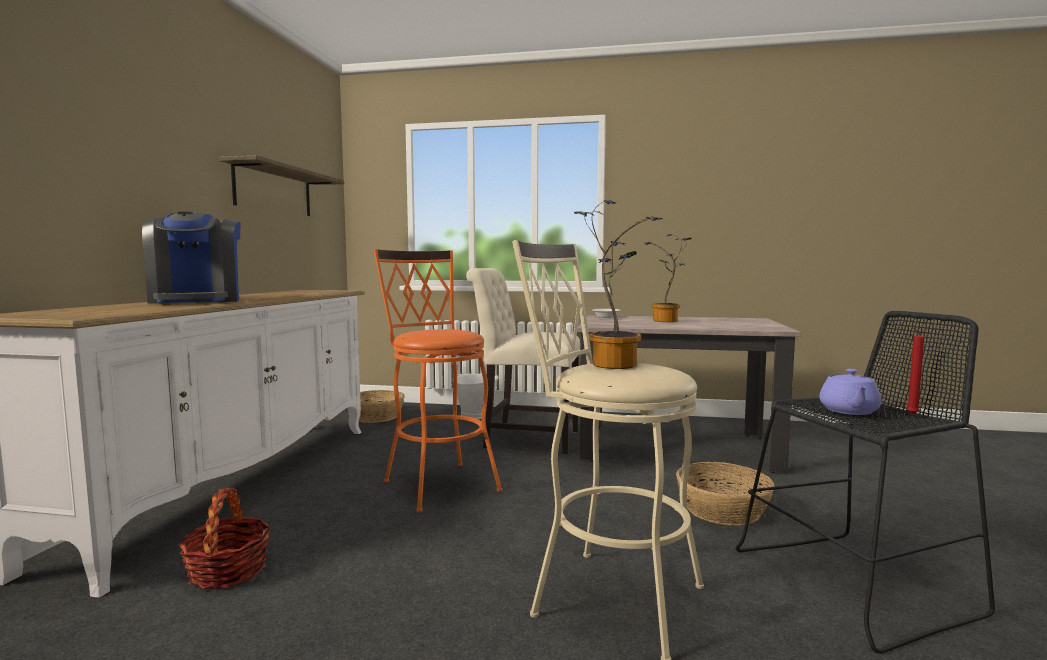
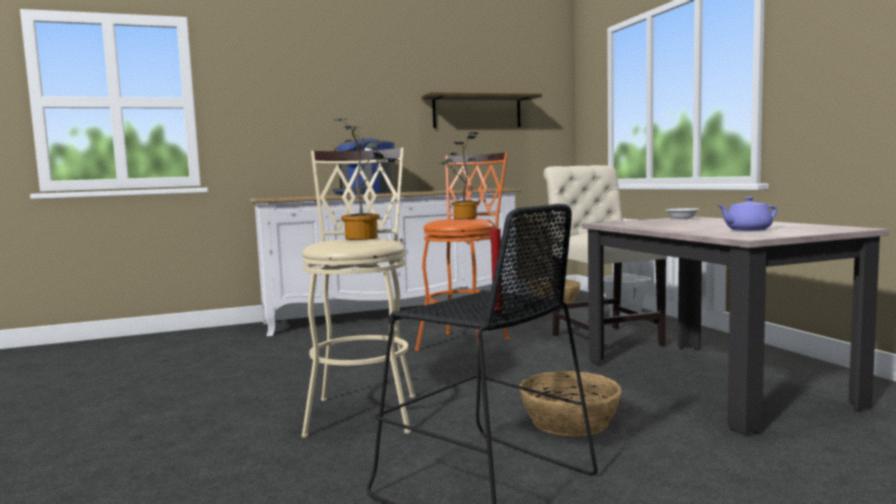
camera: 60 degrees right, 0 degrees up
(228, 571) = (305, 343): basket -> none
(666, 321) = (705, 224): potted plant -> potted plant (462, 218)
(849, 411) = (468, 302): purple teapot -> purple teapot (747, 230)

